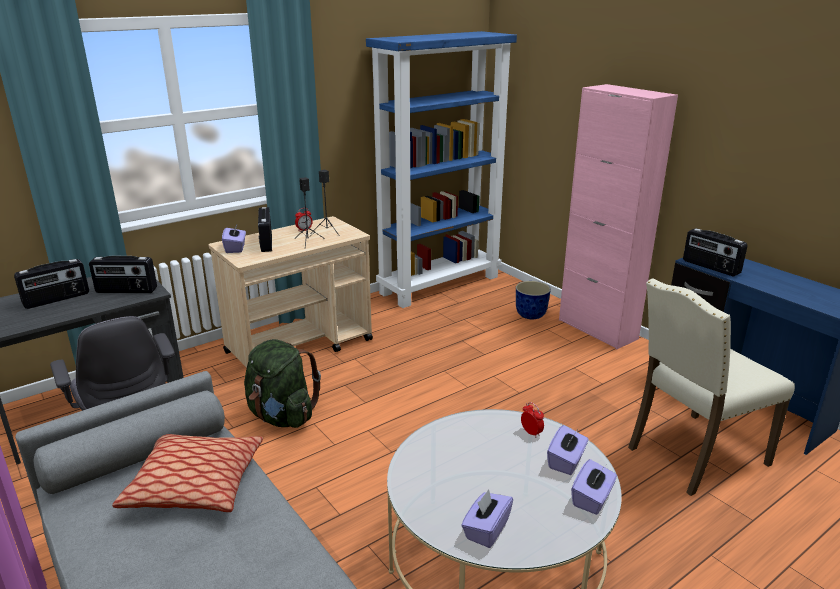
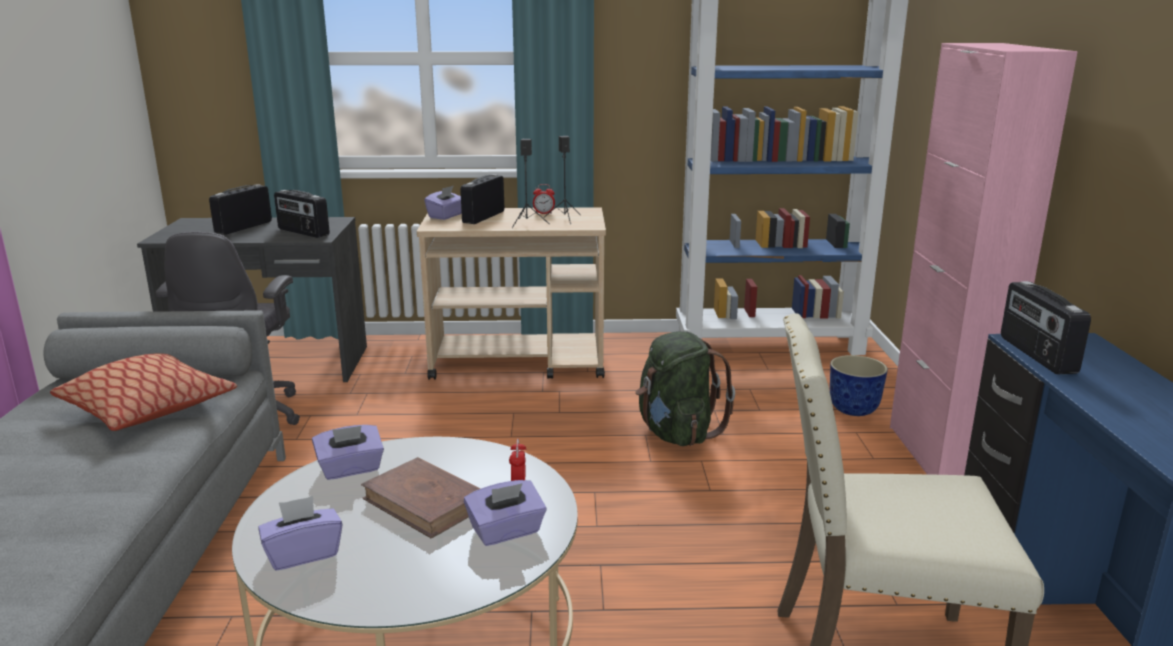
camera: 35 degrees right, 5 degrees down
(57, 299) = (243, 227): radio -> radio turned 120 degrees clockwise
(282, 416) = (412, 420): green backpack -> green backpack (677, 433)
(499, 465) = (425, 502): none -> brown book
(592, 499) = (467, 581): purple tissue box -> purple tissue box (350, 469)

